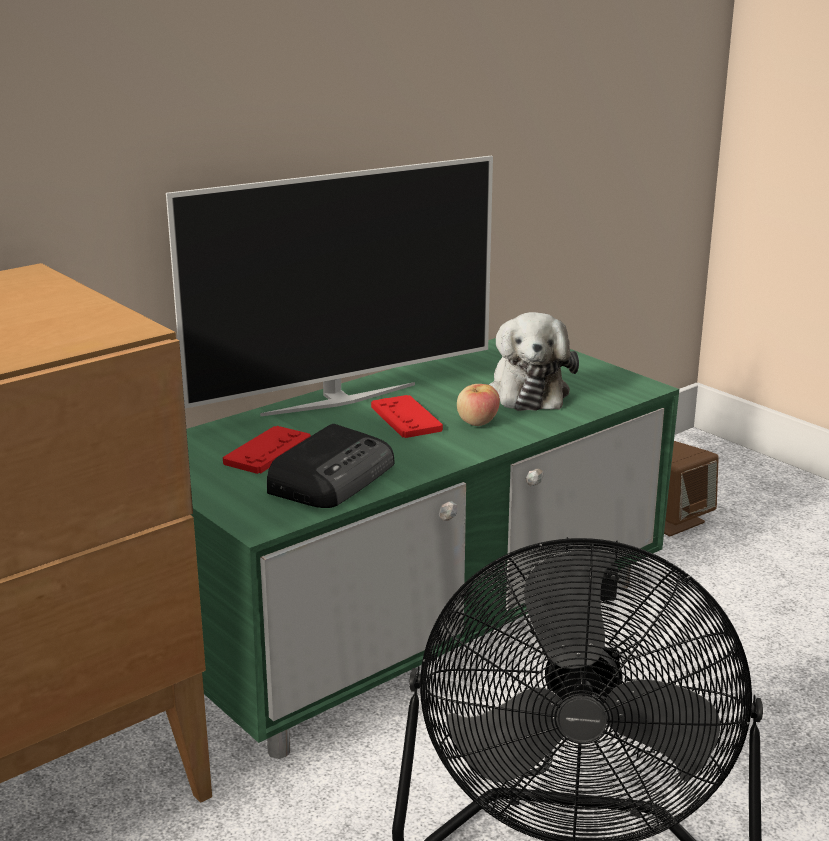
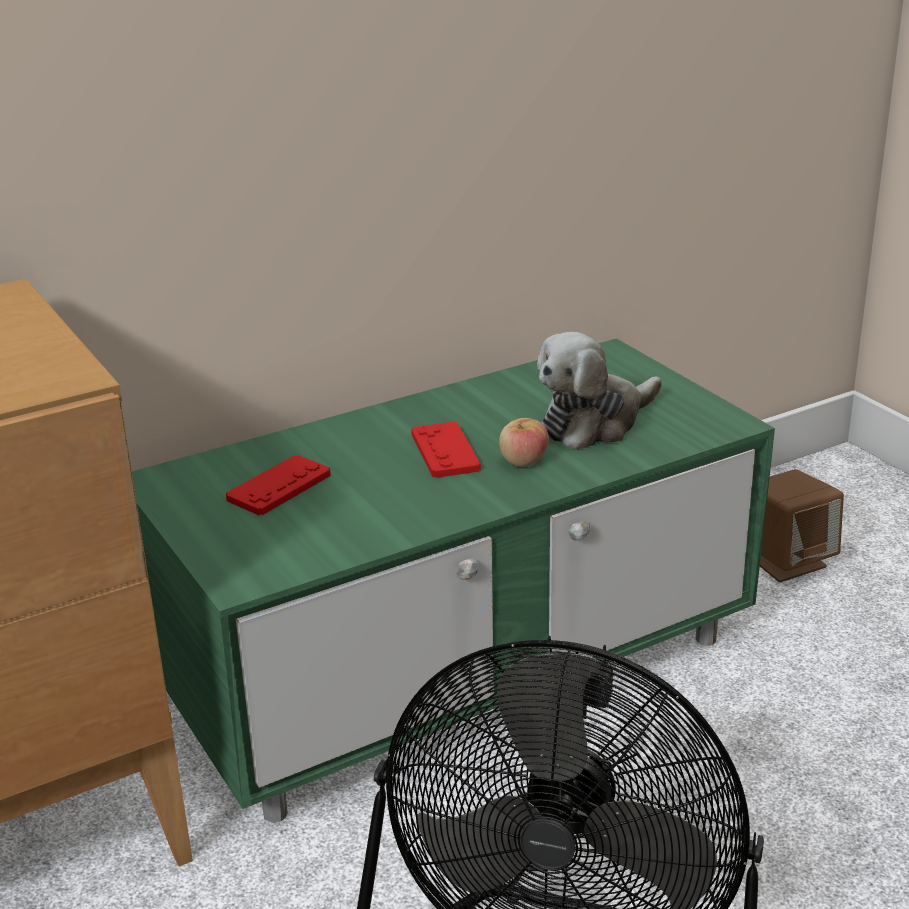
camera: 10 degrees right, 5 degrees up
(333, 477) = (338, 526): radio -> none
(338, 399) = (379, 421): television -> none
(527, 392) = (594, 423): plush toy -> plush toy turned 45 degrees clockwise

